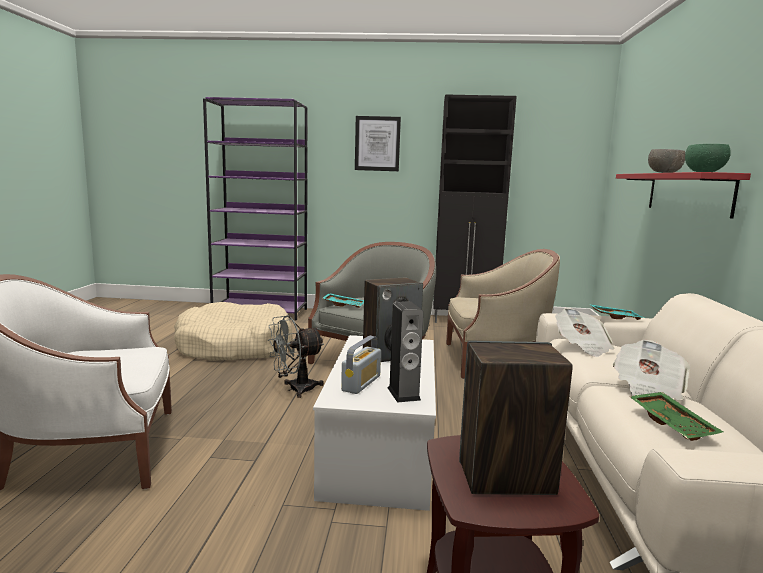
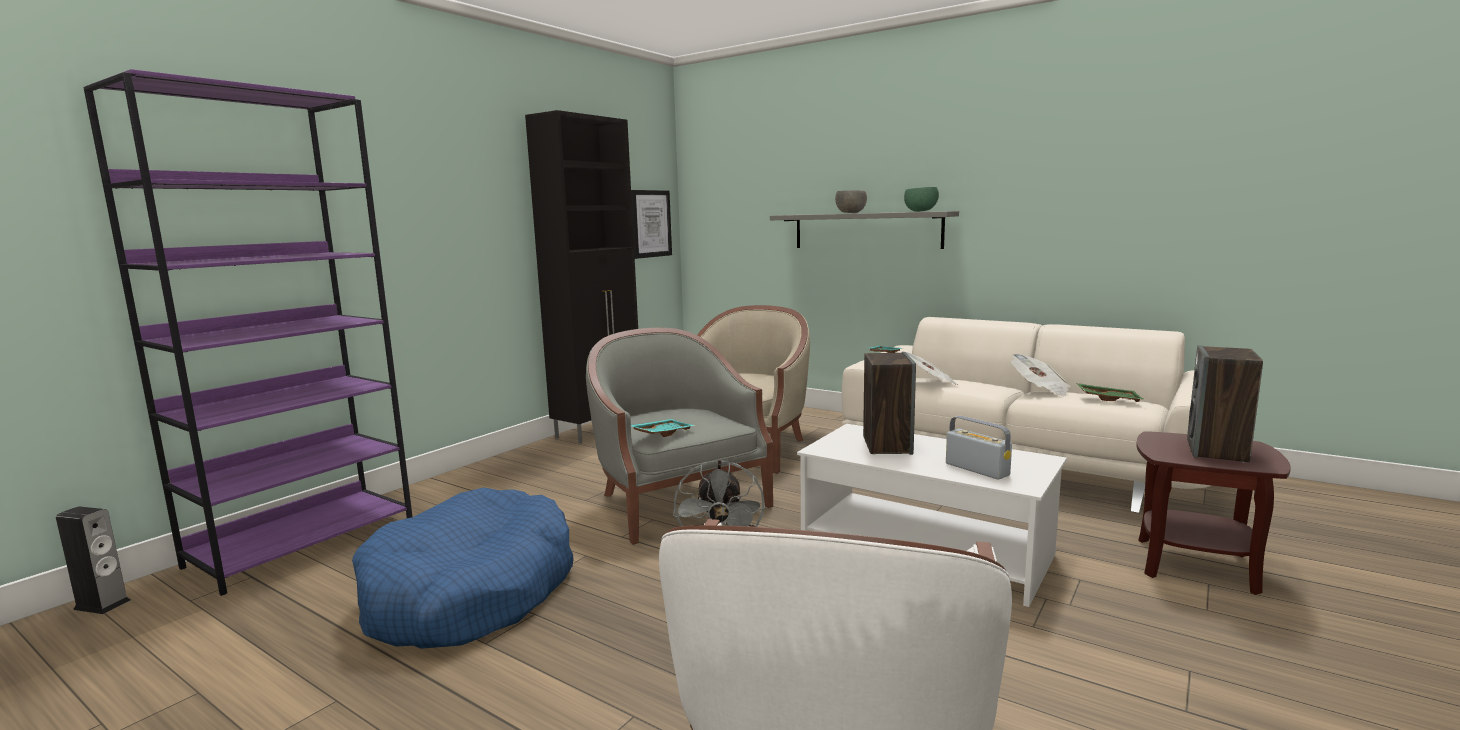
camera: 60 degrees left, 0 degrees up
(235, 346) = (470, 592): beige dog bed -> blue dog bed
(377, 143) = (439, 182): picture -> picture (651, 223)
(403, 394) = (1011, 459): speaker -> speaker (102, 604)
(687, 193) = (866, 230): red shelf -> grey shelf

